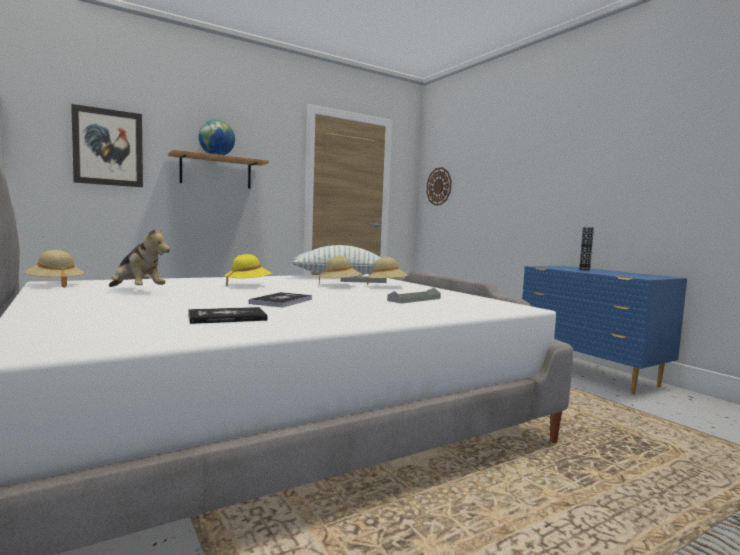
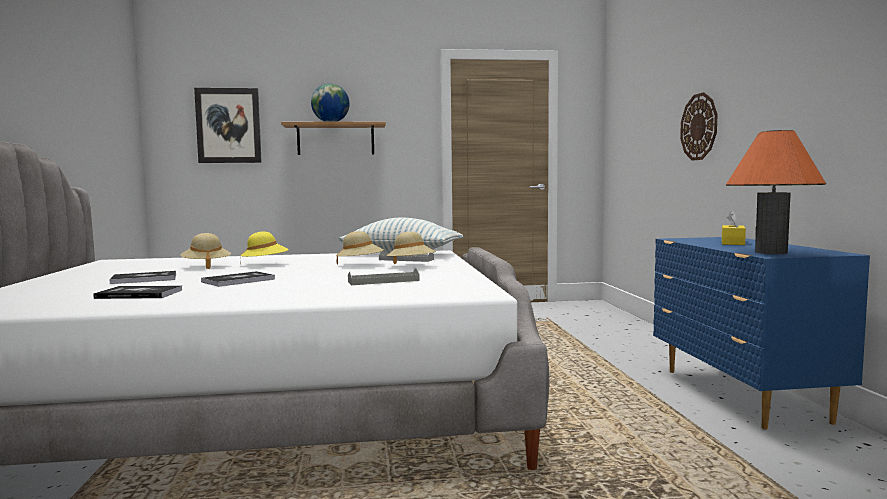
camera: 25 degrees right, 0 degrees up
(55, 284) = (108, 262): beige hat -> beige hat (206, 266)
(137, 291) = (151, 269): plush toy -> none
(171, 301) = (144, 279): none -> book
(439, 186) = (620, 131): wall clock -> wall clock (699, 127)
(584, 269) = (732, 243): vase -> yellow tissue box
(635, 276) = (771, 252): none -> orange table lamp

